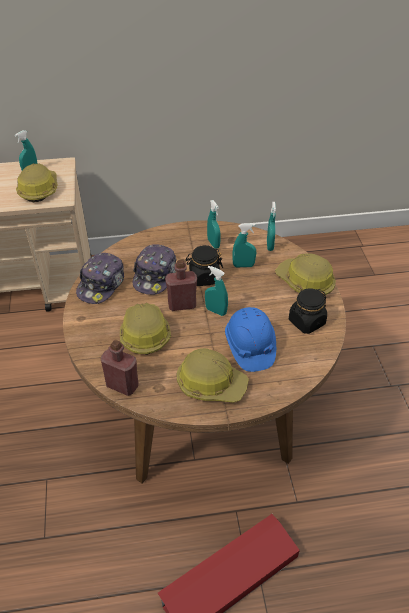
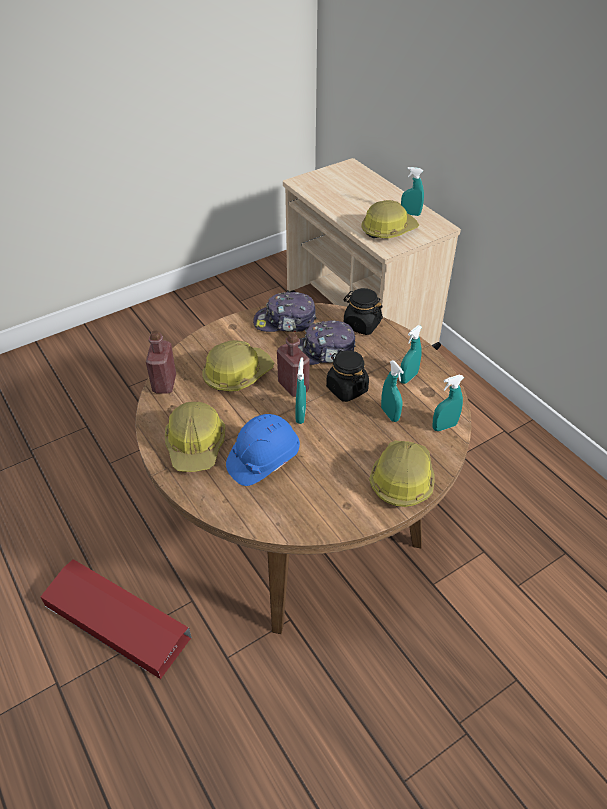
camera: 65 degrees right, 0 degrees up
(306, 322) = (332, 499): black jar -> black jar (361, 325)

